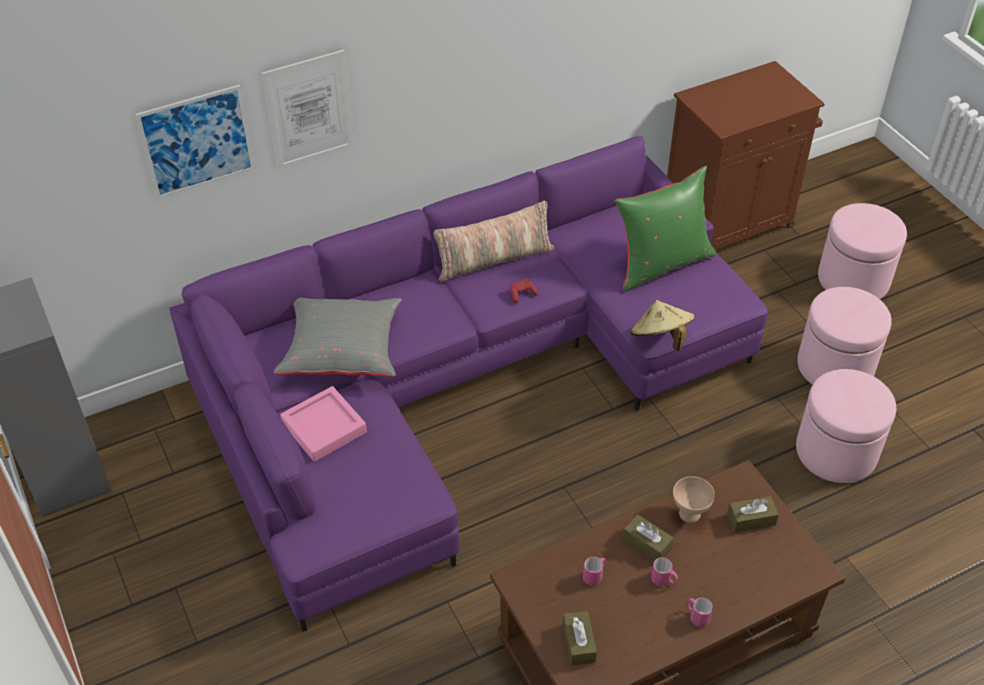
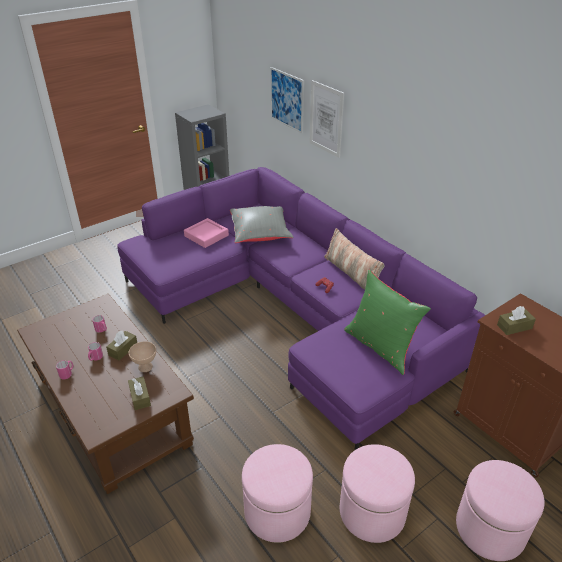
camera: 80 degrees right, 10 degrees down
(578, 643) = (58, 327): brown tissue box -> brown tissue box (514, 327)
(660, 338) = (304, 350): beige hat -> none

